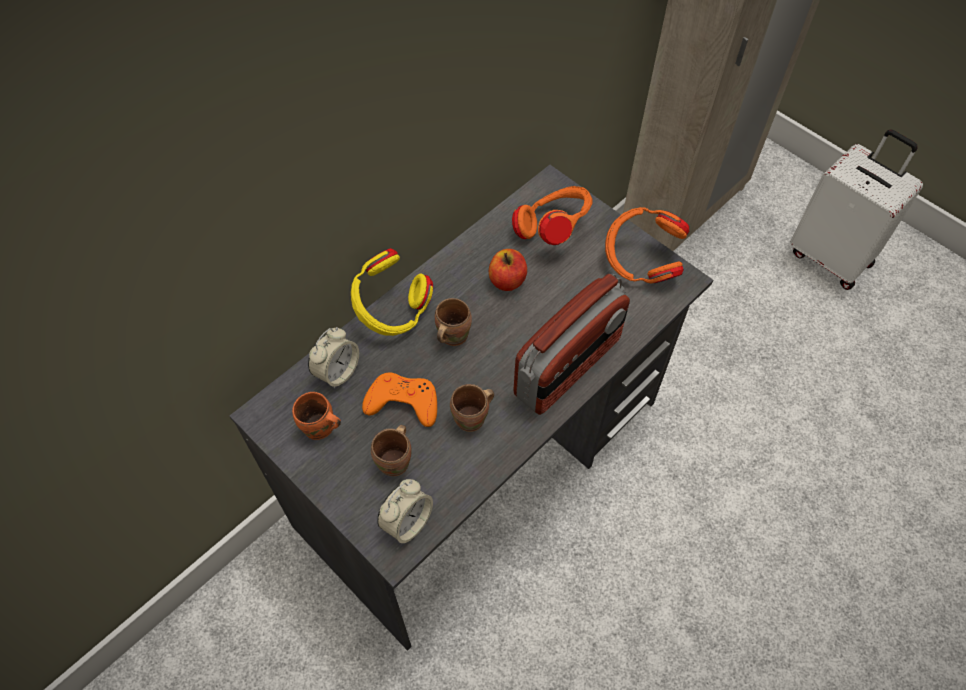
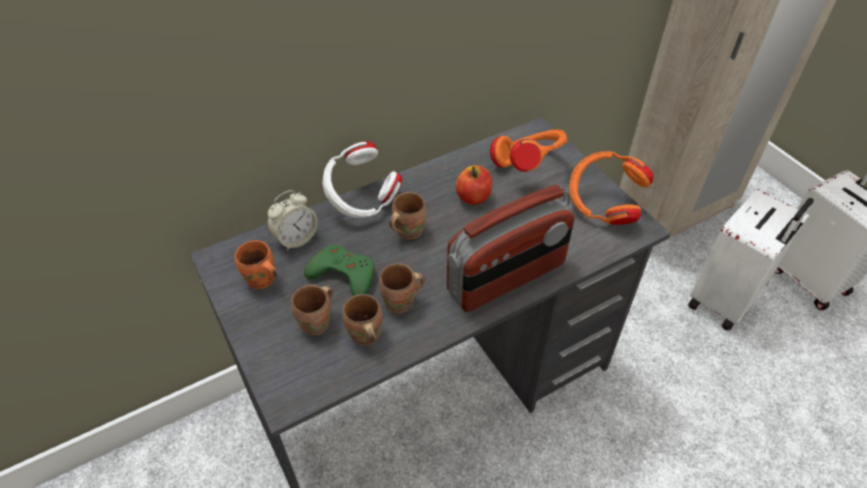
camera: 15 degrees right, 10 degrees down
(392, 311) = (362, 201): yellow headphones -> white headphones
(403, 402) = (343, 275): orange game controller -> green game controller
(407, 522) = (307, 378): alarm clock -> none
(448, 464) = (364, 336): none -> brown mug
(754, 300) = (726, 300): none -> white suitcase

